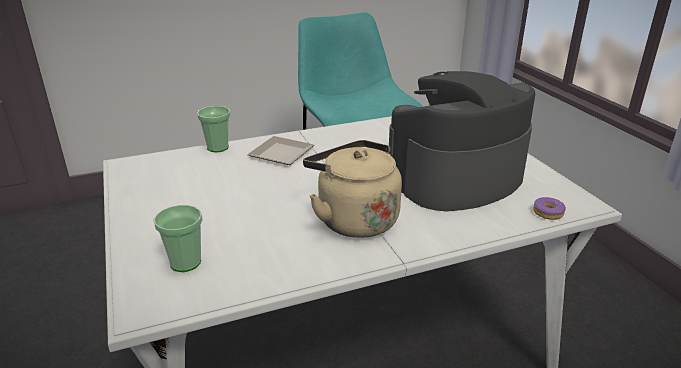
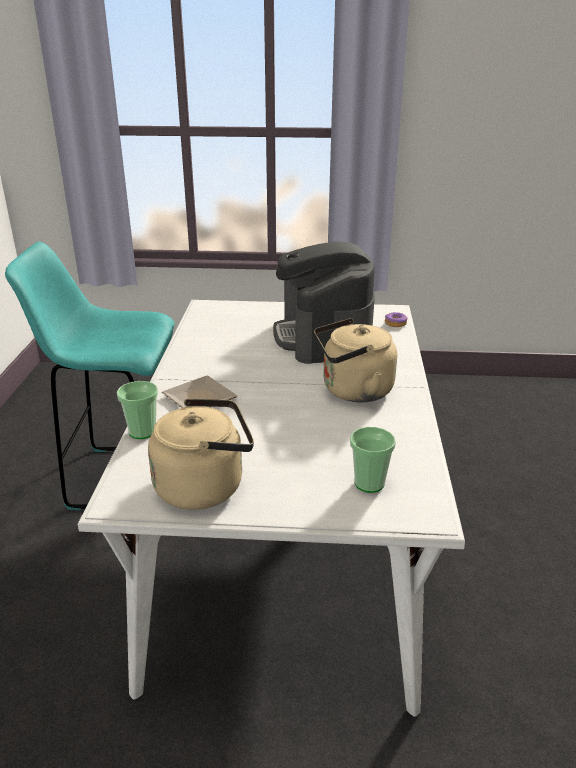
camera: 65 degrees left, 0 degrees up
(154, 188) = (205, 486): none -> beige kettle

